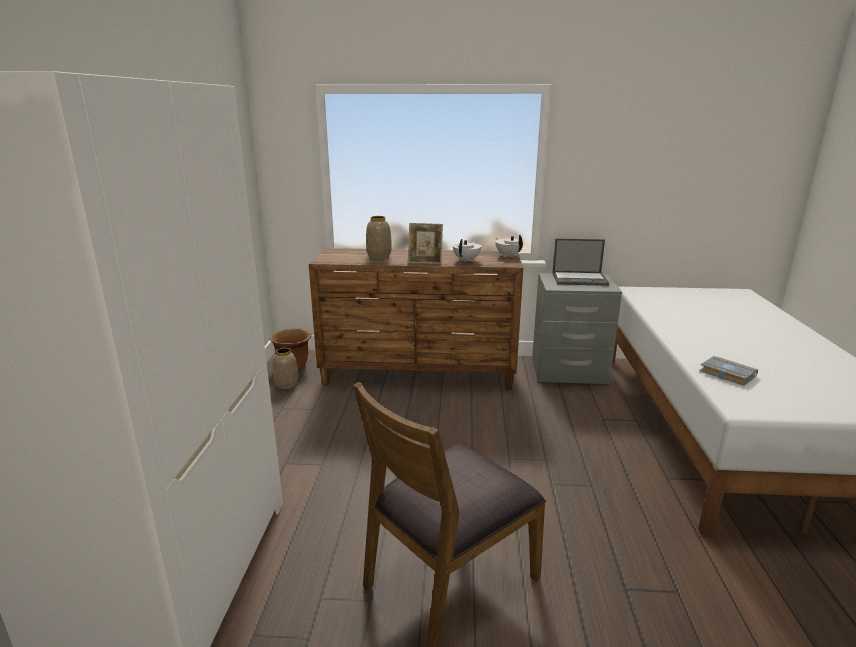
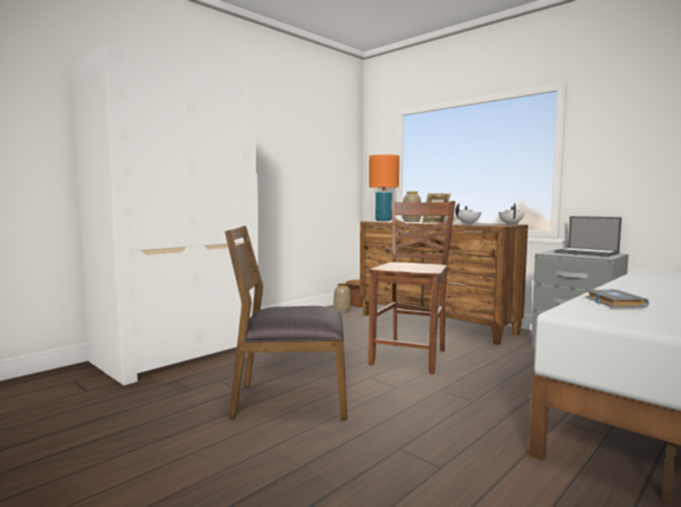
camera: 40 degrees right, 15 degrees down
(335, 257) = (383, 220): none -> orange table lamp
(467, 443) = (411, 357): none -> brown chair

